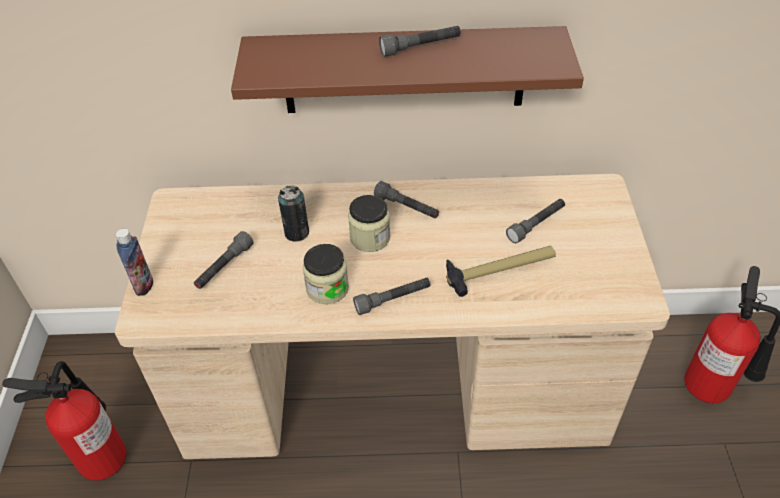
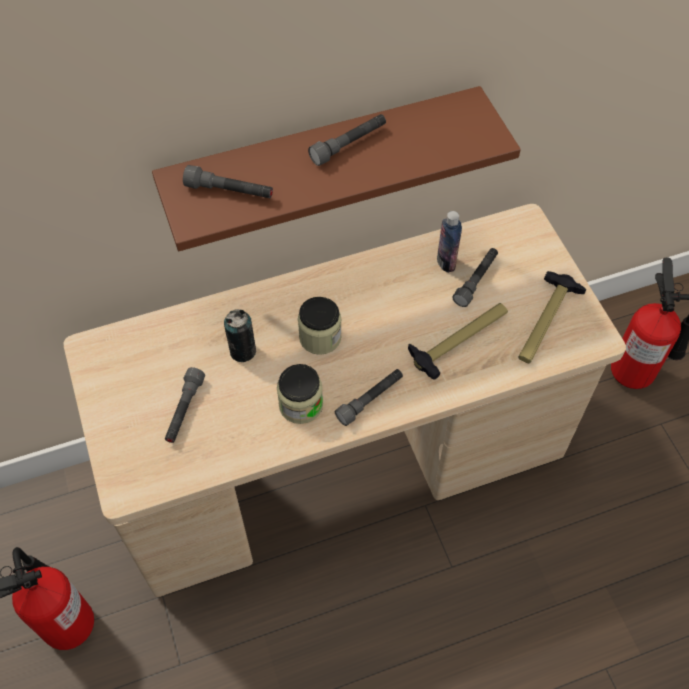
camera: 20 degrees left, 10 degrees up
(144, 285) = (108, 454): bottle -> bottle (446, 262)
(407, 207) = (343, 293): grey flashlight -> grey flashlight (230, 191)
(592, 275) = (545, 322): none -> hammer

